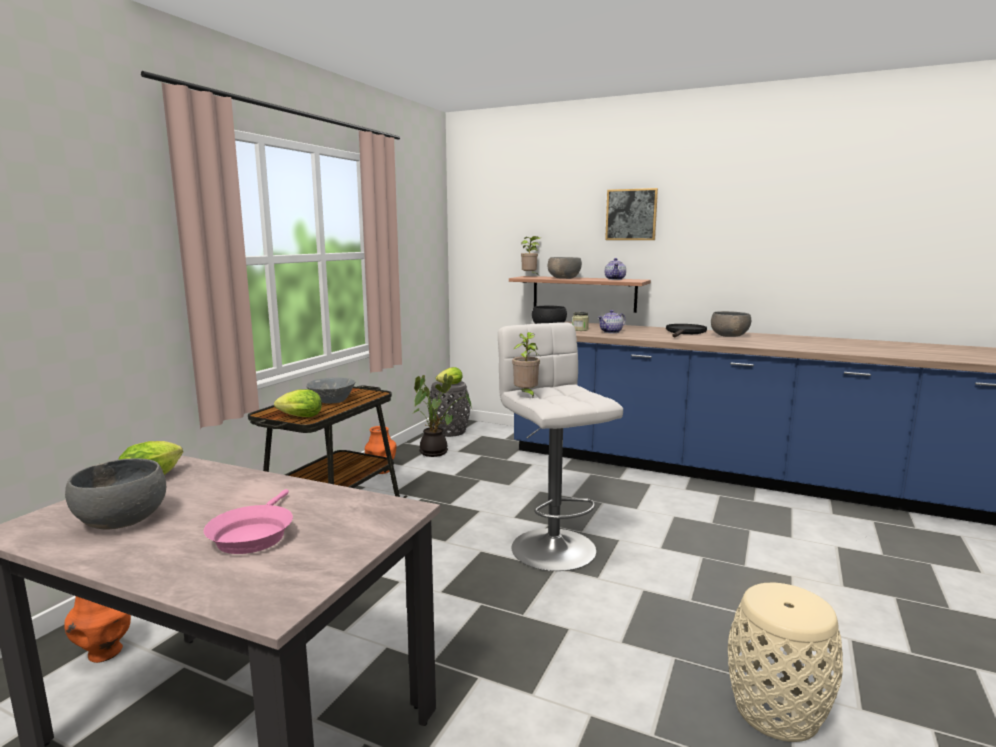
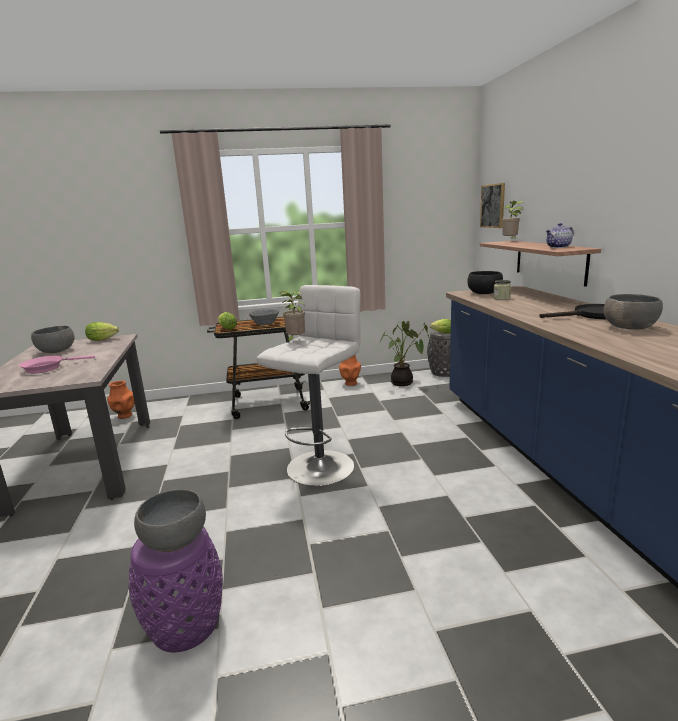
camera: 55 degrees right, 5 degrees up
(563, 278) = (520, 244): grey bowl -> grey bowl (174, 539)
(611, 332) = (517, 304): teapot -> none
(631, 214) = (591, 170): picture -> picture (493, 206)
(776, 712) = (185, 625): beige stool -> purple stool

